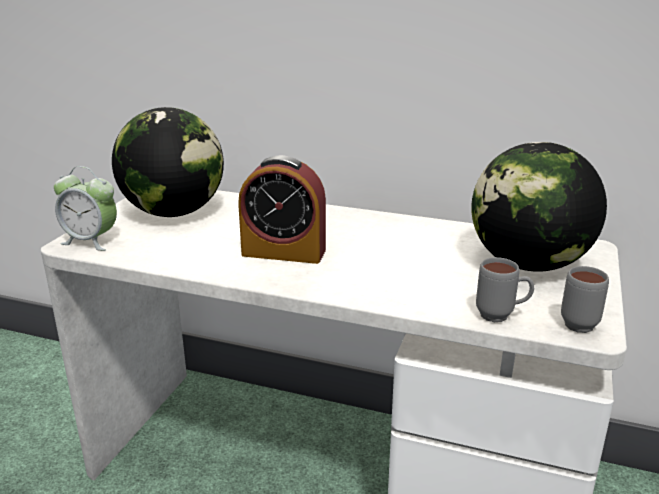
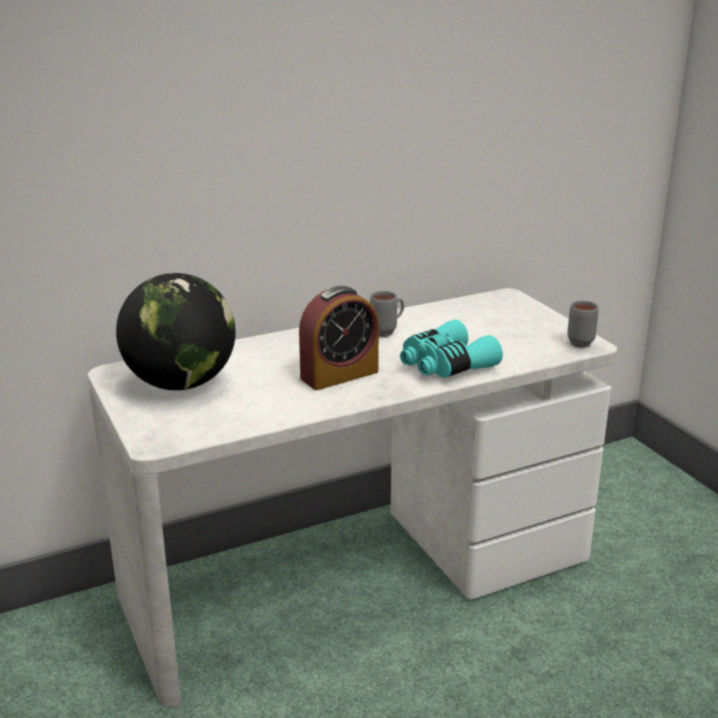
camera: 45 degrees left, 0 degrees up
(91, 241) = (168, 433): alarm clock -> none
(386, 283) = (445, 365): none -> turquoise binoculars
(501, 317) = (539, 356): grey mug -> grey mug (388, 332)
(529, 264) = (496, 319): globe -> none

